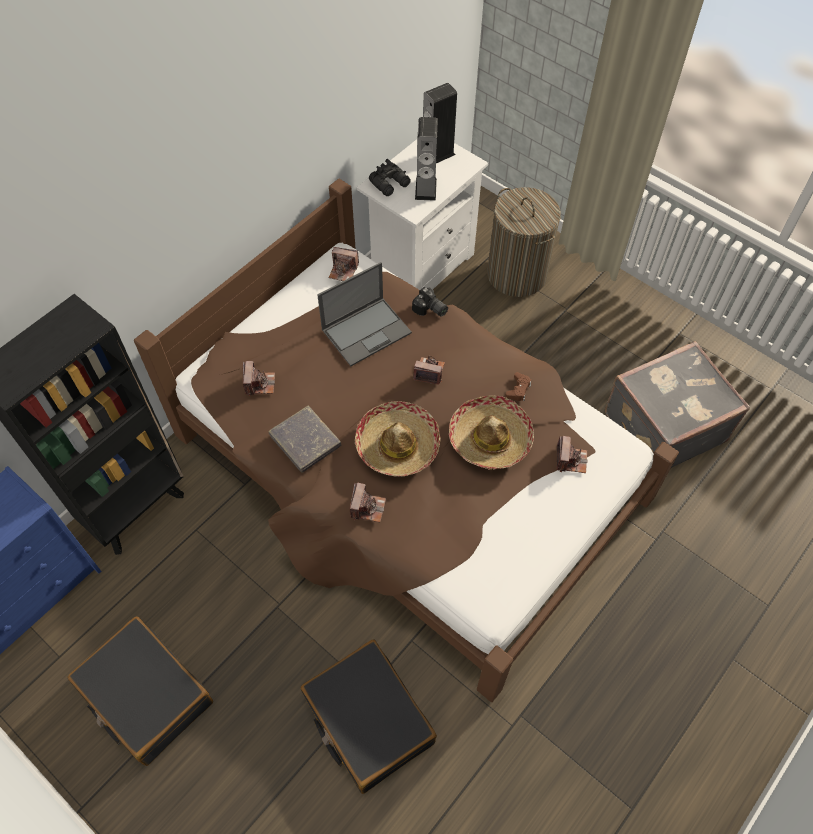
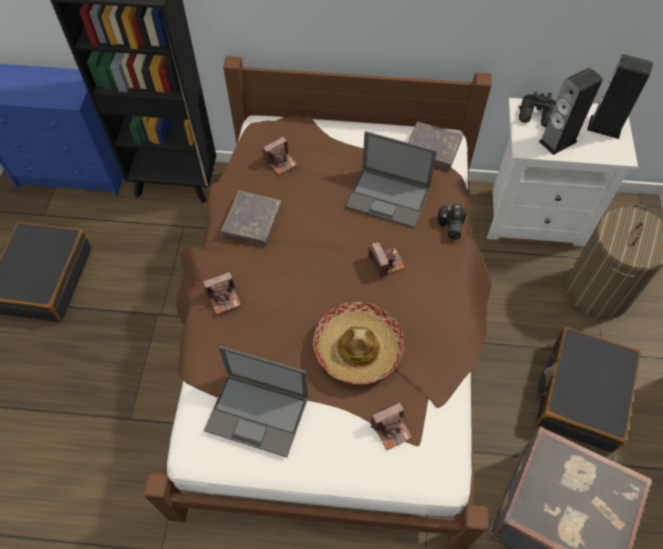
camera: 55 degrees right, 0 degrees up
(343, 271) = (432, 148): camera -> grey book
(368, 720) = (104, 434): black suitcase -> black suitcase (581, 394)
(397, 445) = (296, 283): hat -> none
(495, 542) = (258, 413): none -> laptop
(518, 389) = (428, 341): brown game controller -> none

